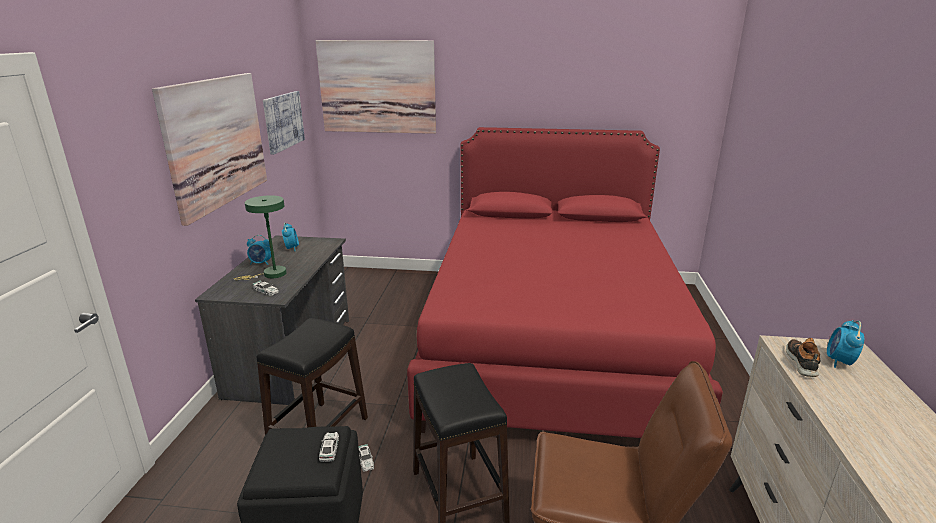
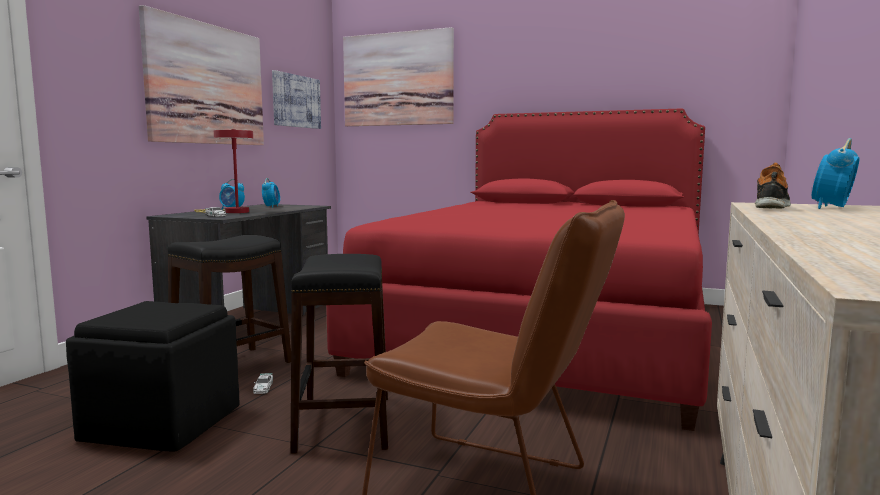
camera: 15 degrees right, 15 degrees down
(270, 274) = (232, 212): green table lamp -> red table lamp
(329, 449) = (187, 312): toy car -> none

